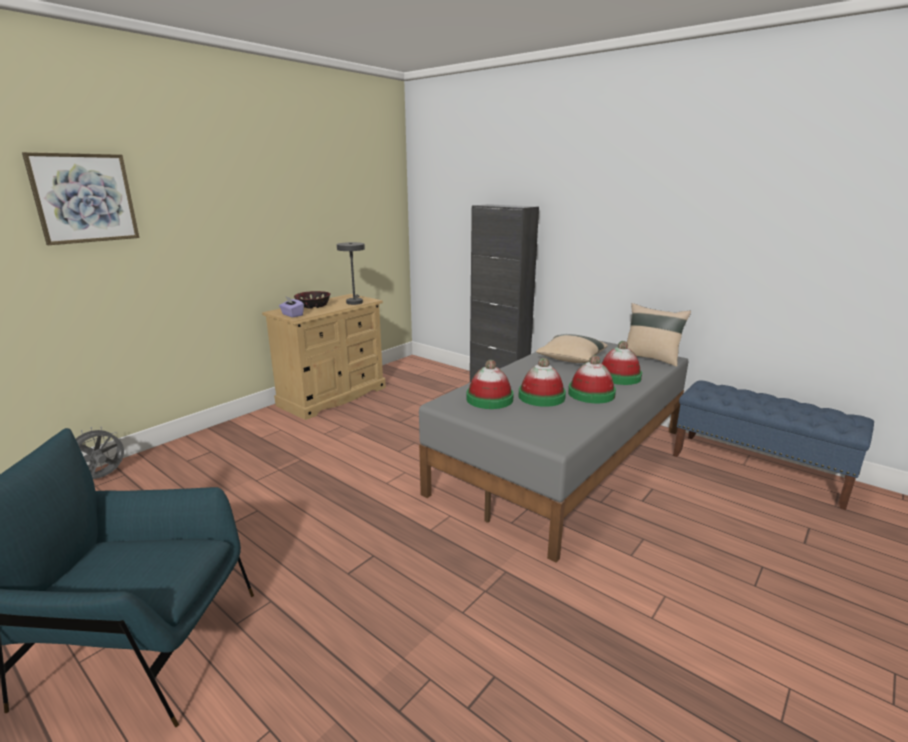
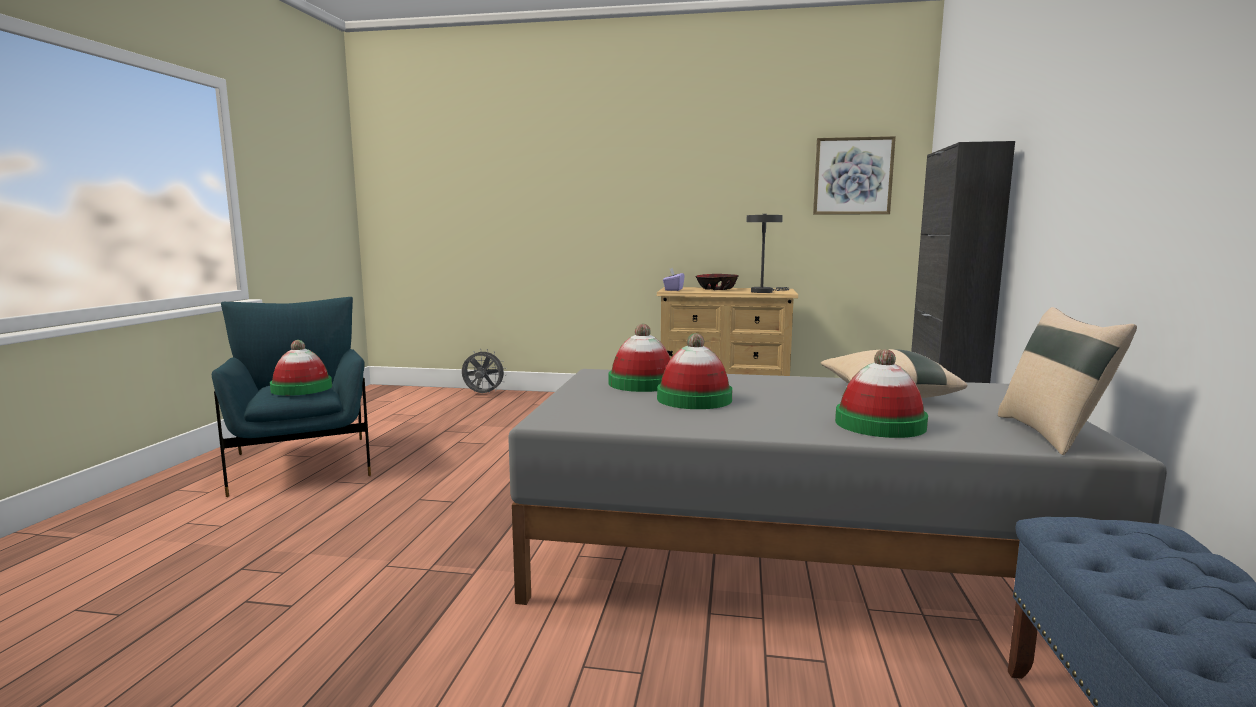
camera: 60 degrees right, 10 degrees down
(84, 198) = (525, 160): picture -> picture (853, 176)
(591, 394) = (759, 417): hat -> hat (301, 388)

